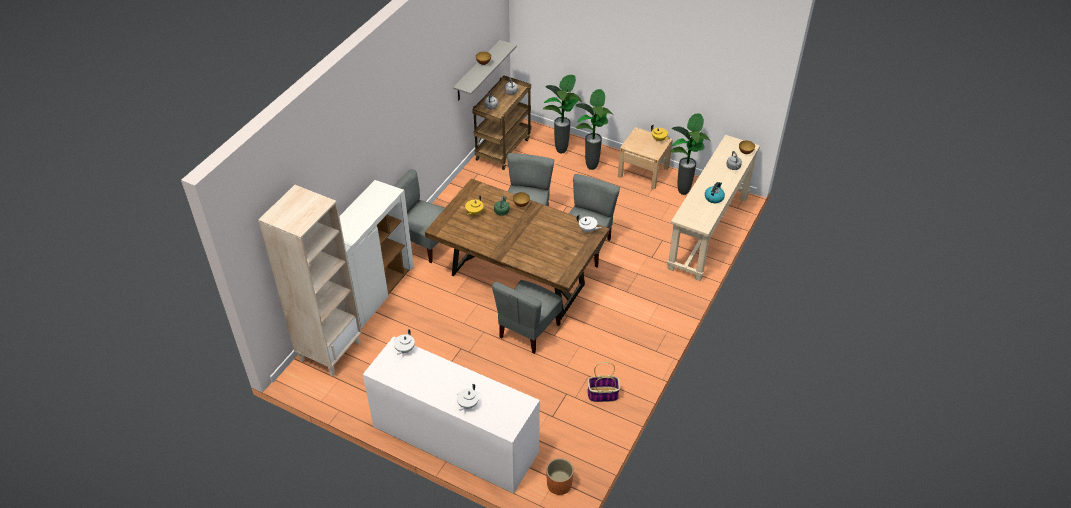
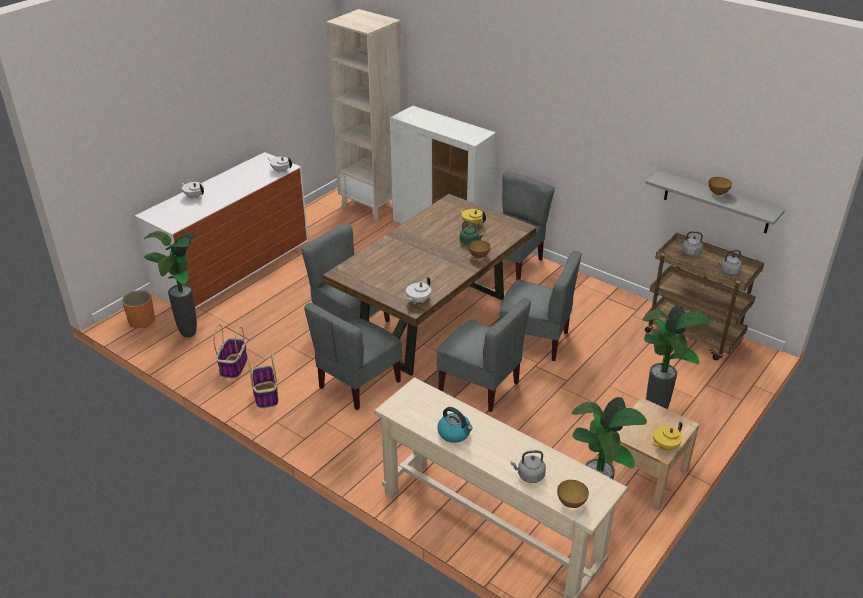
camera: 100 degrees right, 10 degrees down
(562, 151) = (693, 391): potted plant -> potted plant (189, 335)
(602, 312) = (358, 384): none -> grey chair
(630, 364) = (265, 395): none -> basket

